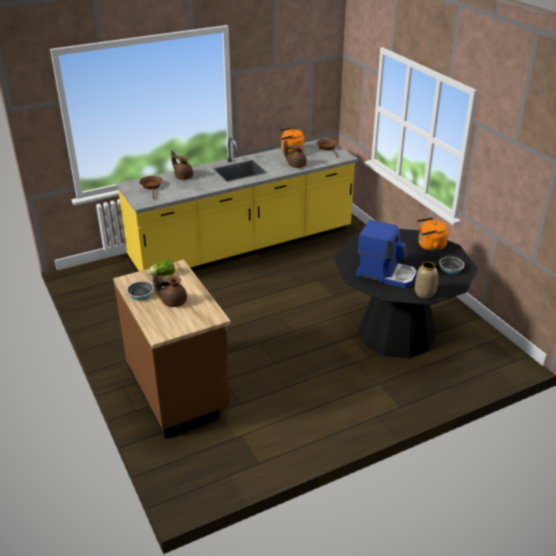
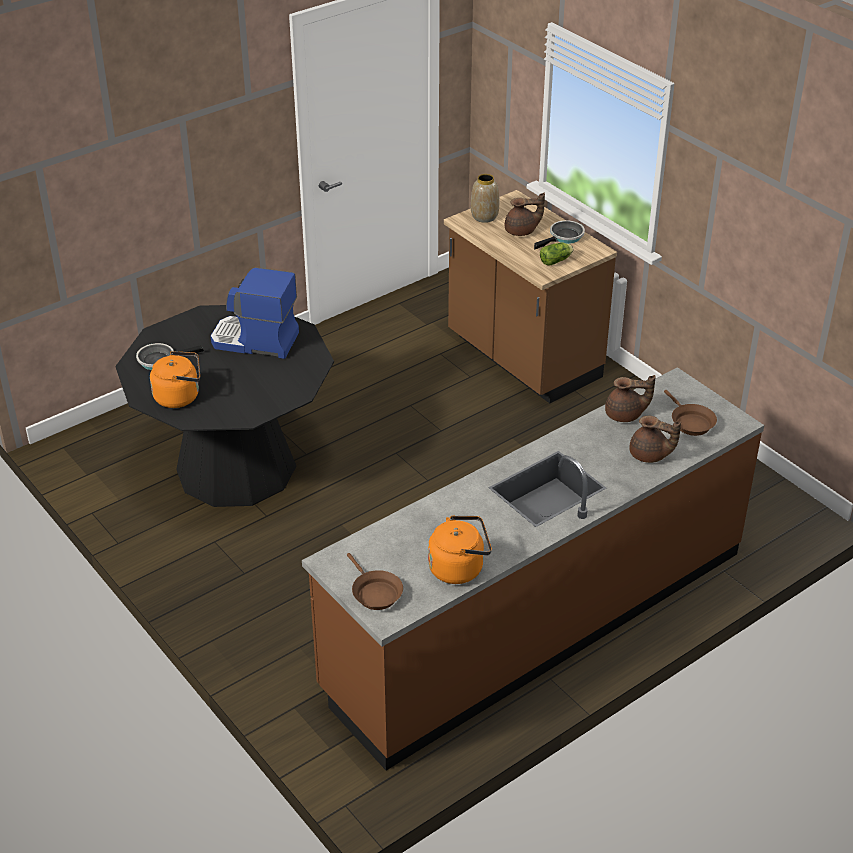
camera: 170 degrees right, 5 degrees up
(243, 247) = (536, 620): yellow counter -> brown counter
(296, 165) = (435, 518): brown teapot -> brown teapot (625, 415)
(425, 293) = (203, 318): vase -> vase (484, 217)

